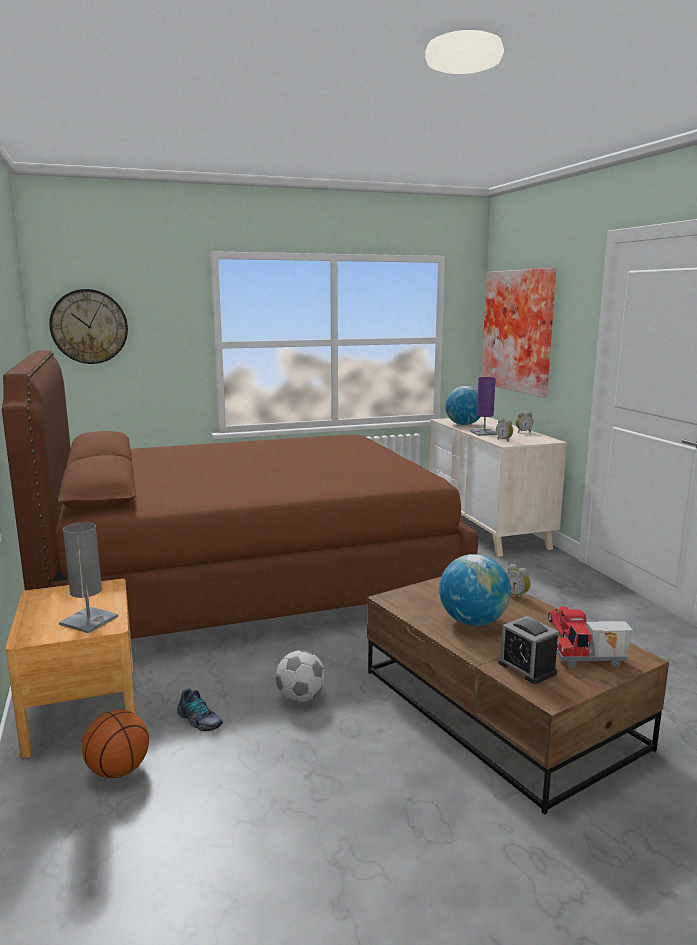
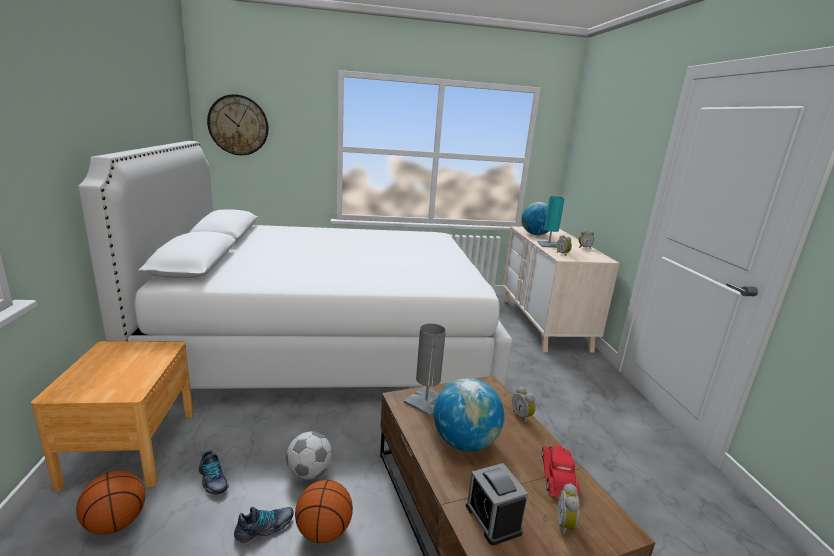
camera: 10 degrees right, 5 degrees up
(89, 620) = (120, 383): grey table lamp -> grey table lamp (426, 402)
(247, 579) = (328, 341): brown bed -> white bed
(282, 747) = (265, 528): none -> shoe
(345, 740) = (324, 532): none -> basketball
(484, 433) = (548, 244): purple table lamp -> turquoise table lamp
(520, 331) = (596, 158): picture -> none
(592, 662) = (566, 525): toy truck -> alarm clock

